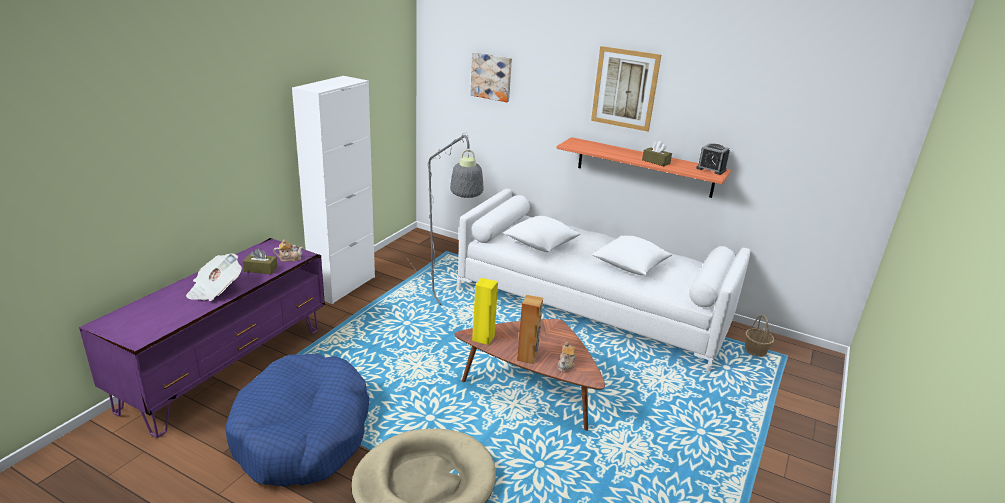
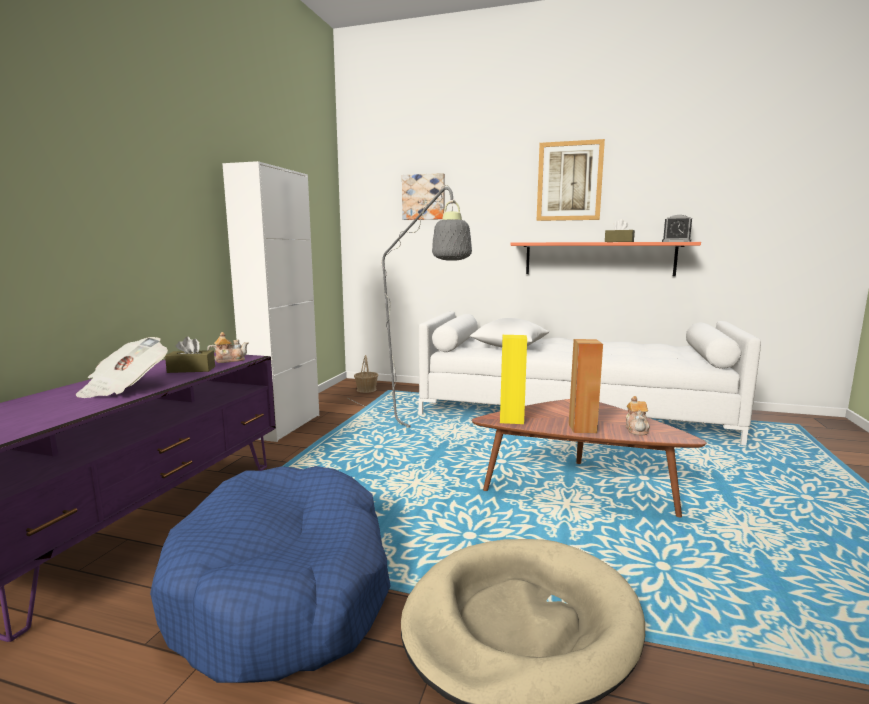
camera: 10 degrees left, 15 degrees down
(630, 266) = (616, 351): white pillow -> none
(755, 351) = (765, 424): basket -> basket (366, 390)

